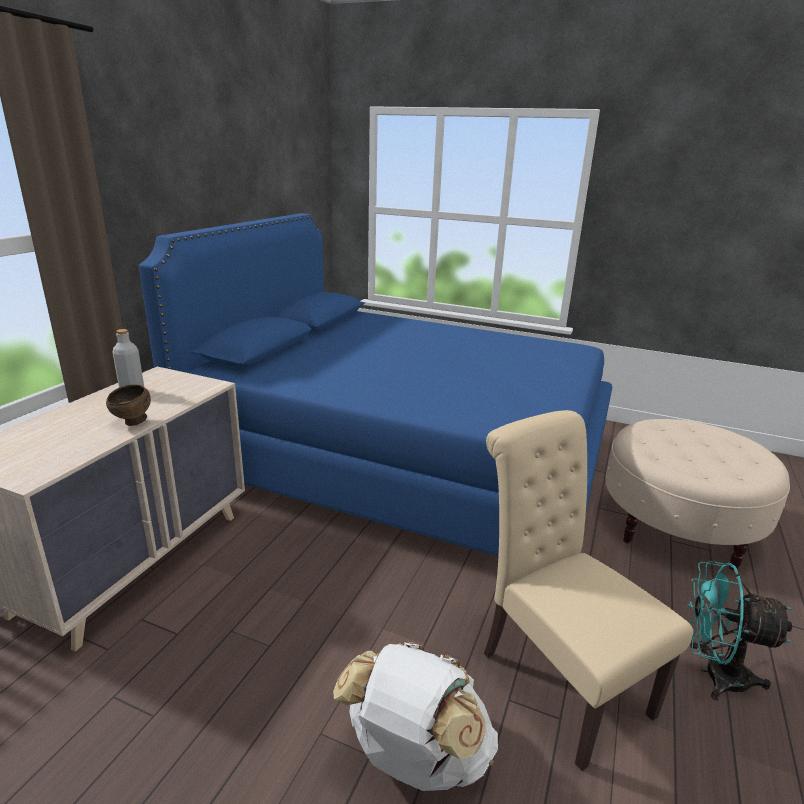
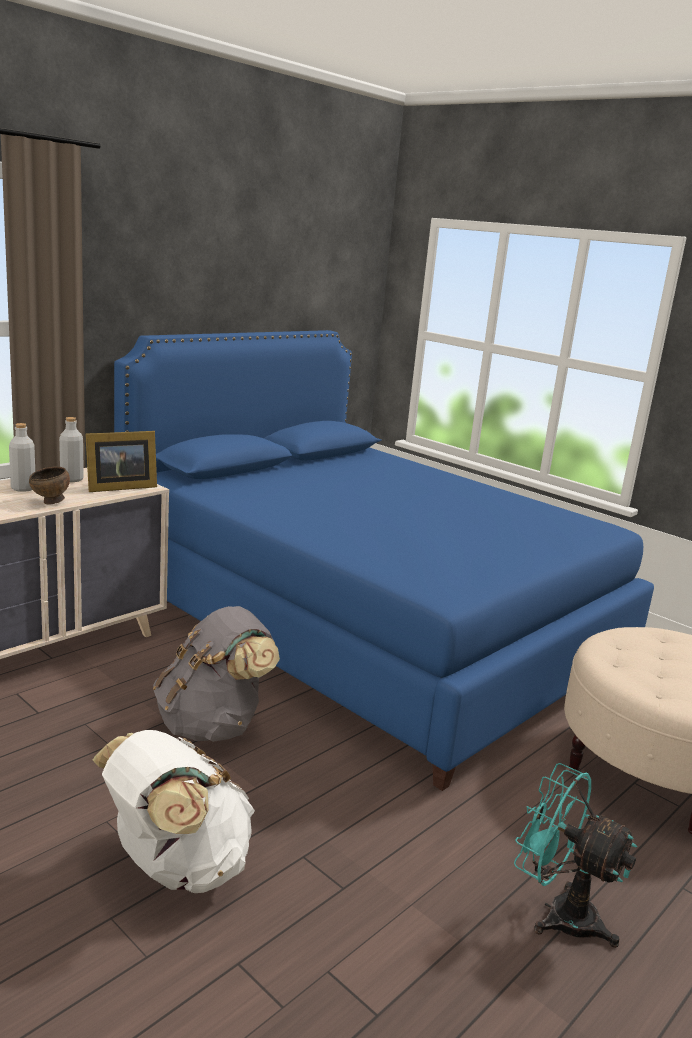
camera: 20 degrees right, 5 degrees down
(90, 412) = (23, 488): none -> grey bottle
(186, 390) = (118, 487): none -> picture frame
(347, 592) = (213, 725): none -> grey backpack
(556, 676) = (370, 855): beige chair -> none

